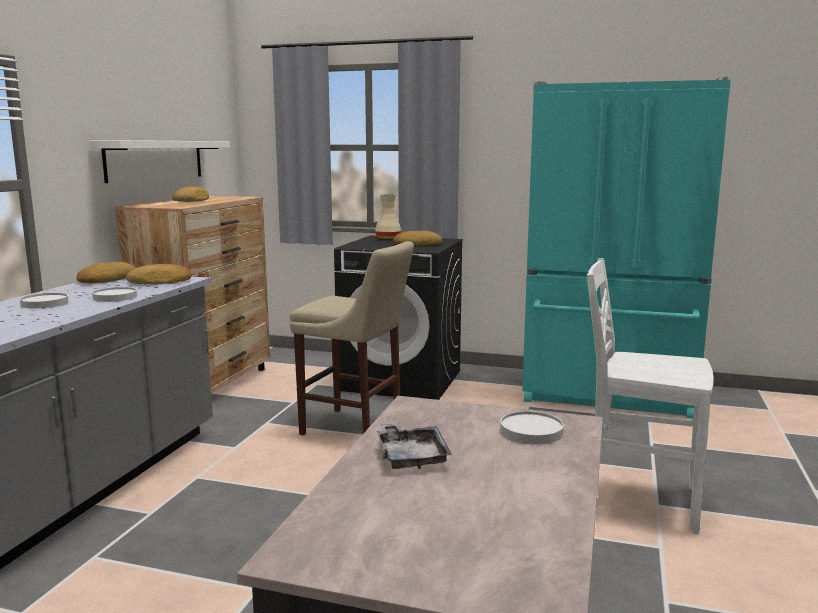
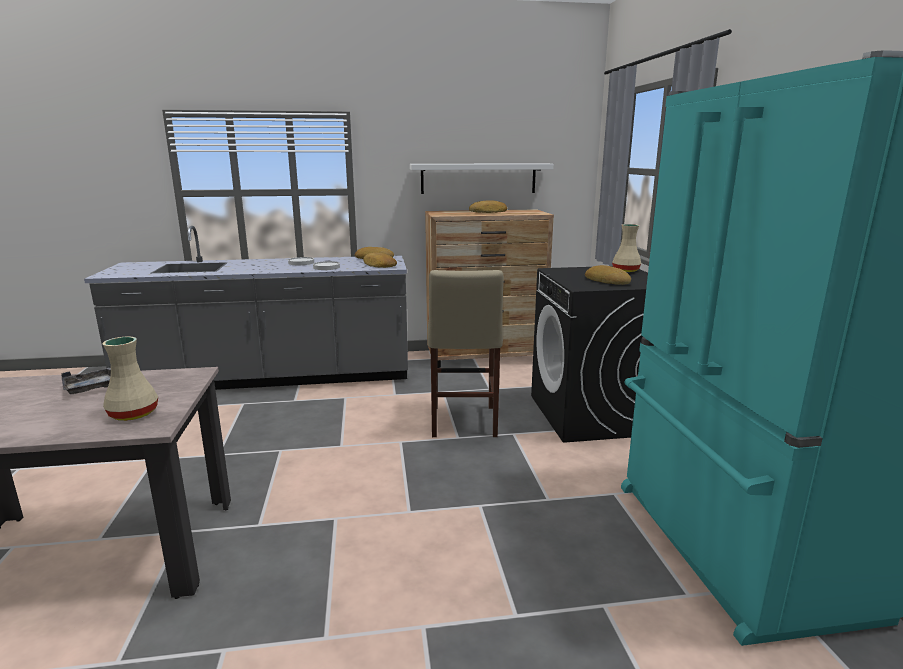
camera: 65 degrees right, 5 degrees up
(531, 431) = (134, 414): white plate -> beige vase
(637, 498) = (429, 608): white chair -> none

